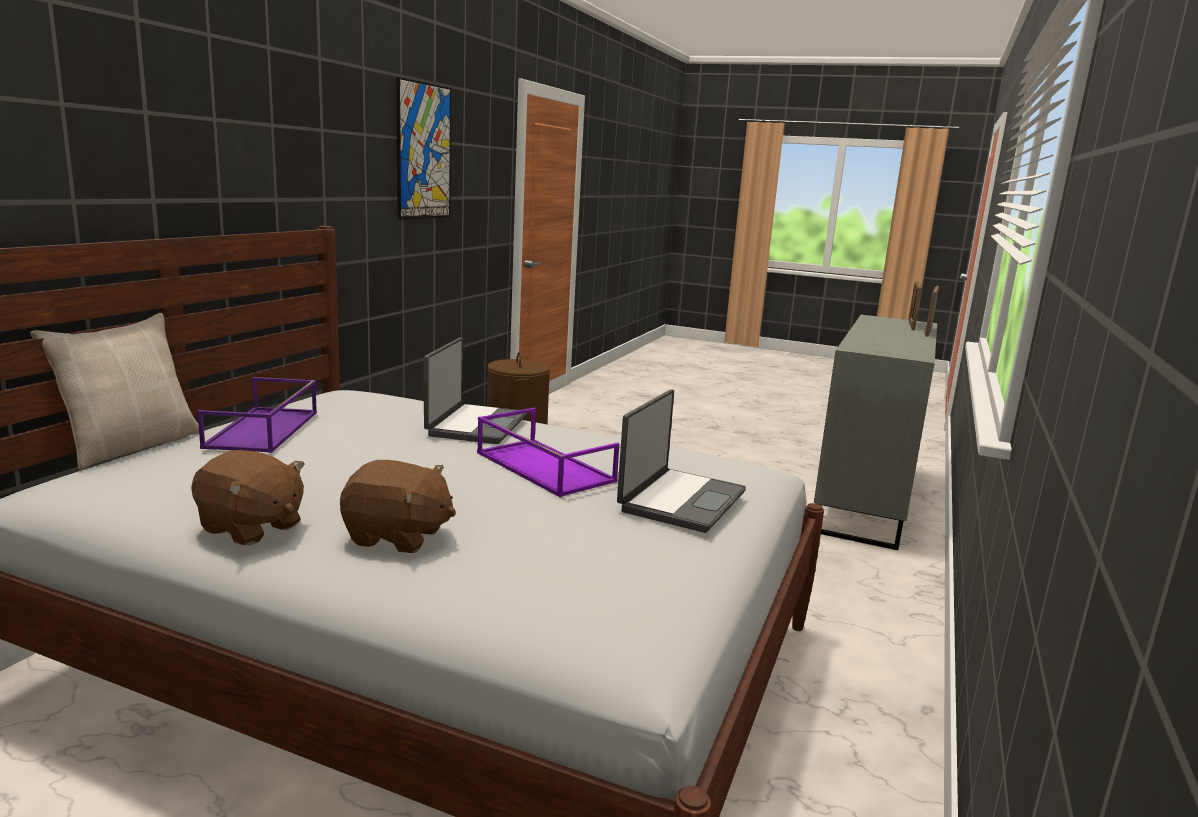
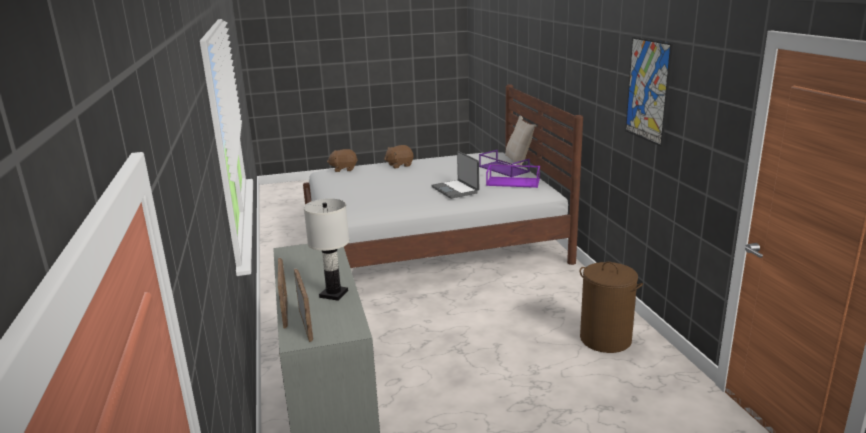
camera: 145 degrees right, 5 degrees up
(251, 528) = (432, 159): brown plush toy -> brown plush toy (344, 169)
(542, 467) = (403, 186): purple tray -> purple tray (513, 182)
(680, 501) = (349, 191): laptop -> none
(876, 329) = (333, 294): none -> white table lamp

